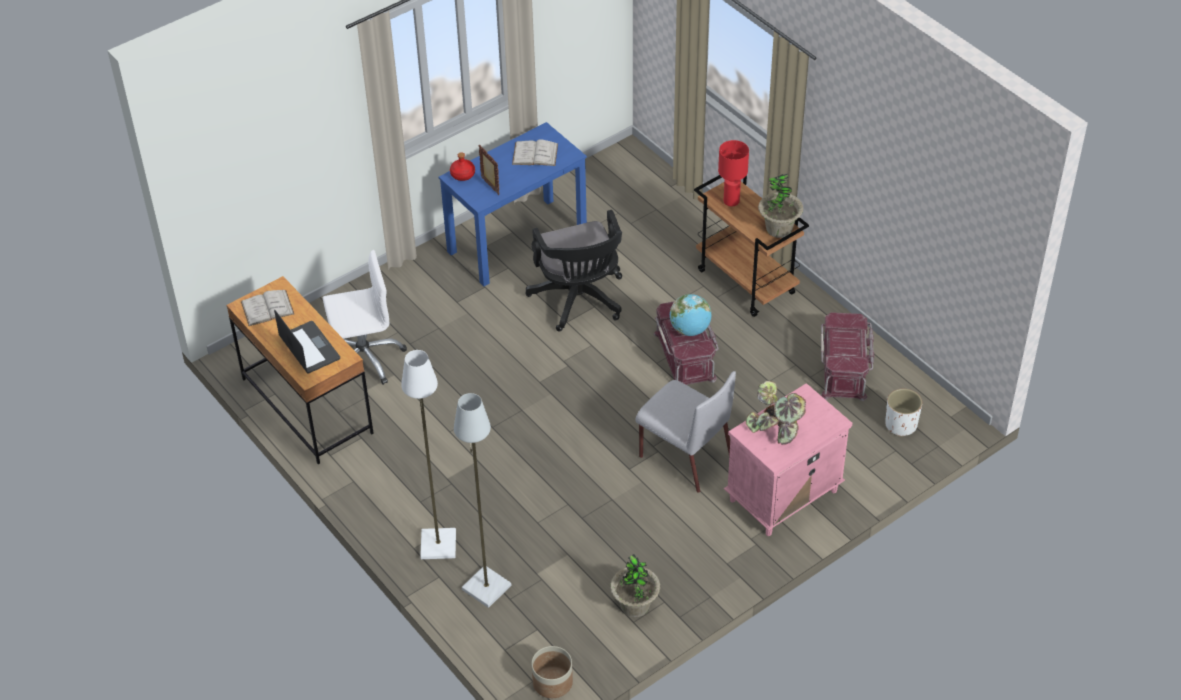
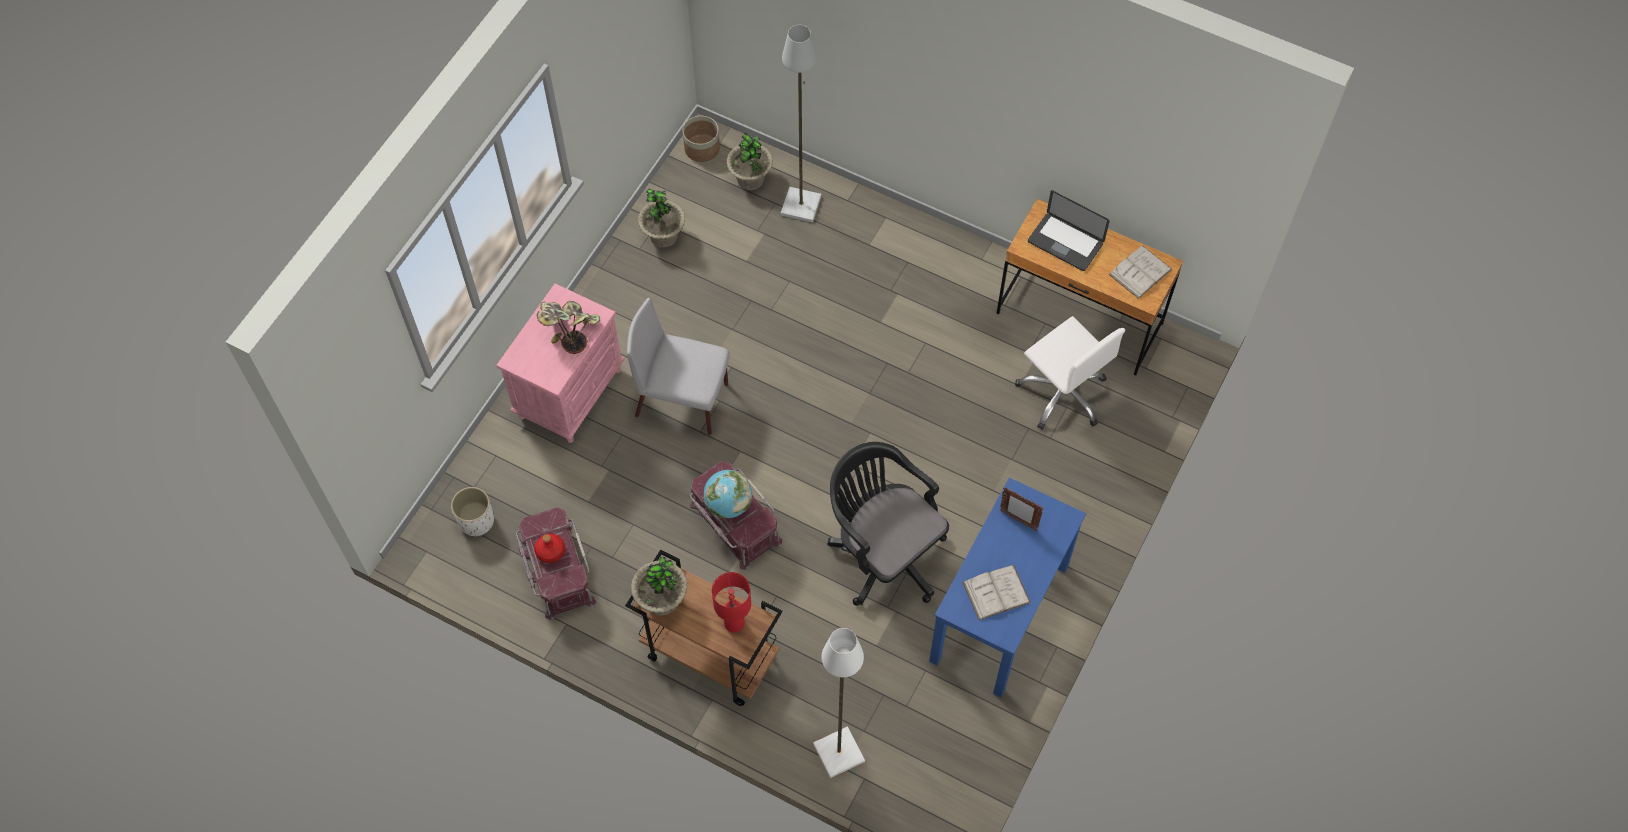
camera: 155 degrees right, 15 degrees up
(364, 358) = (1062, 393): white office chair -> white office chair turned 90 degrees counterclockwise
(439, 545) = (865, 228): white floor lamp -> white floor lamp (837, 752)
(463, 175) = (1059, 526): red bottle -> red bottle (550, 551)
(521, 631) = (750, 179): none -> potted plant

